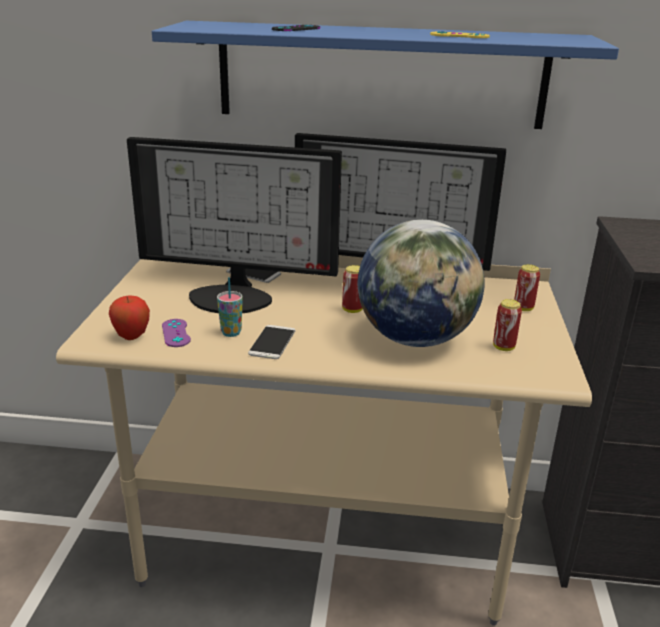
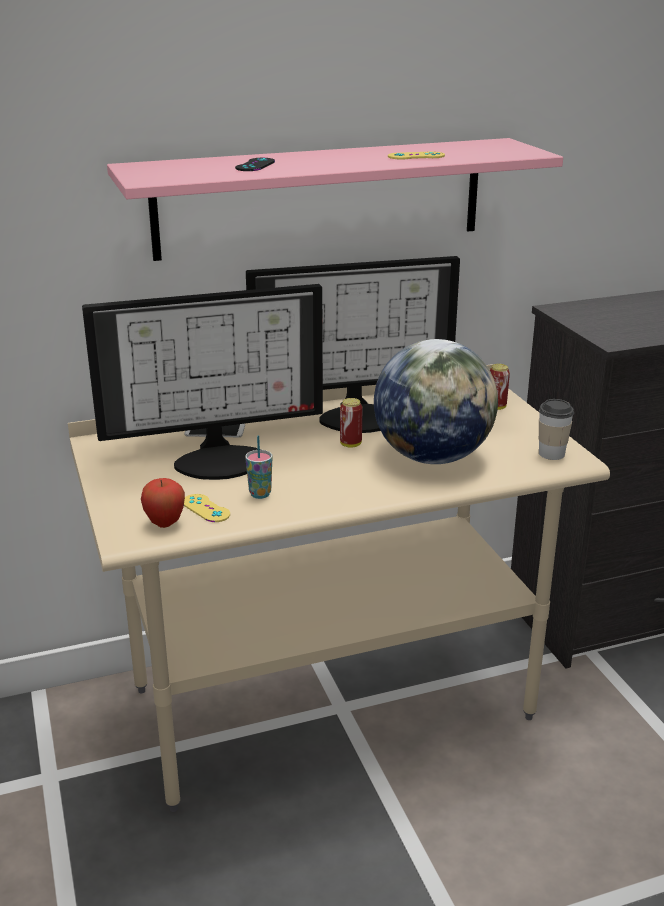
camera: 25 degrees left, 0 degrees up
(176, 333) = (206, 508): purple game controller -> yellow game controller
(272, 342) = (309, 493): phone -> none
(381, 75) = (320, 198): blue shelf -> pink shelf
(503, 347) = (511, 446): can -> none
(539, 365) = (551, 454): none -> cup

